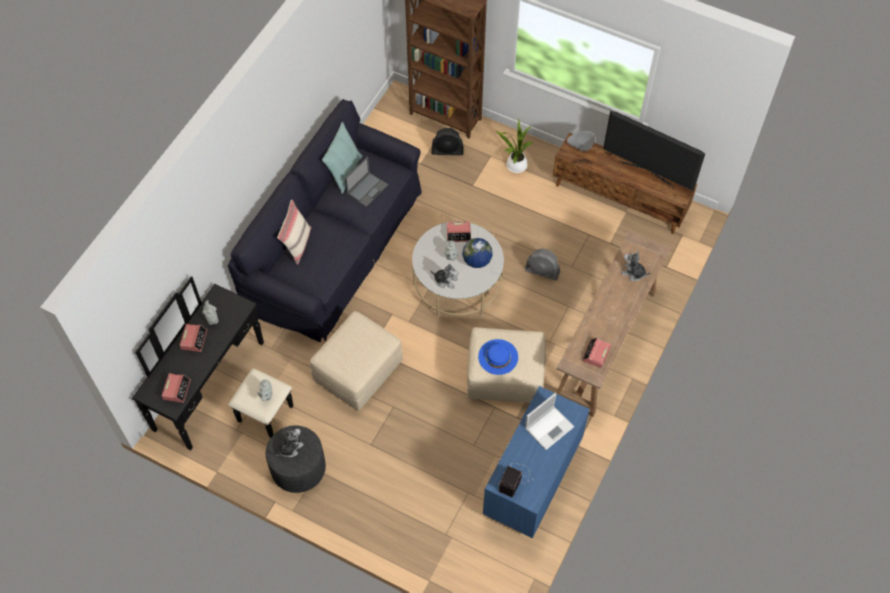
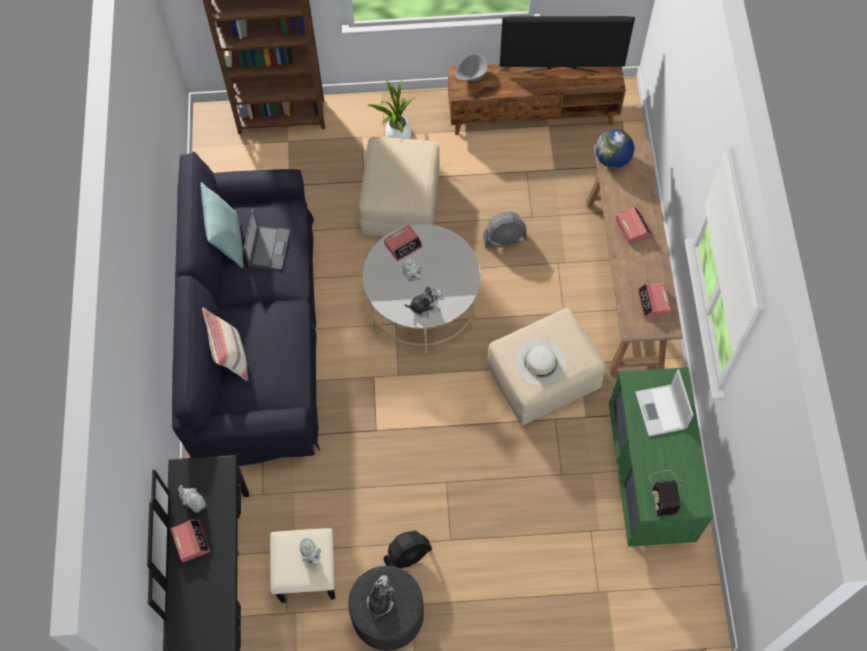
camera: 30 degrees left, 5 degrees up
(177, 389) = (212, 614): alarm clock -> alarm clock (632, 227)
(358, 370) = (379, 463): beige ottoman -> beige ottoman (401, 202)
(447, 151) = (310, 155): black fan -> black fan (408, 555)
(477, 261) = (444, 265): globe -> globe (612, 159)
(498, 357) = (540, 362): blue hat -> white hat
(532, 481) = (648, 478): blue dresser -> green dresser
(549, 427) = (661, 411): laptop -> laptop turned 150 degrees clockwise
(633, 273) = (631, 190): plush toy -> none

